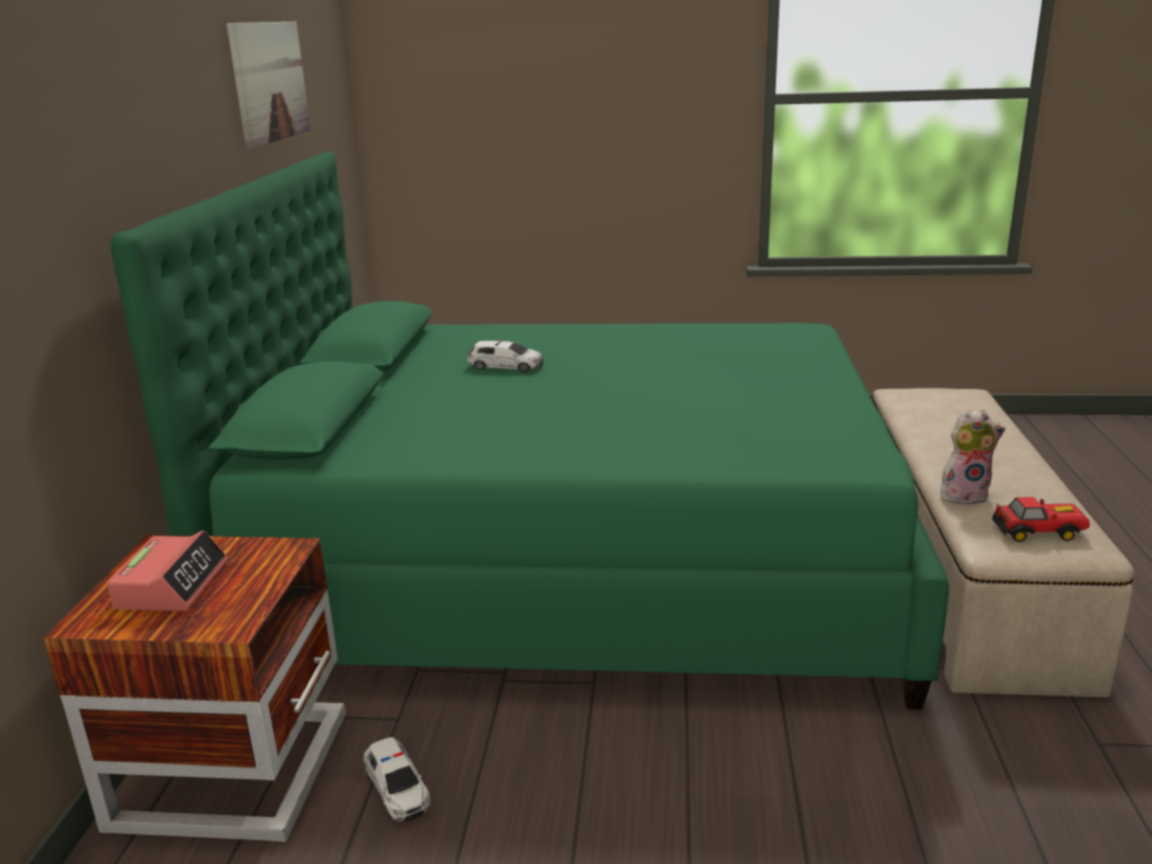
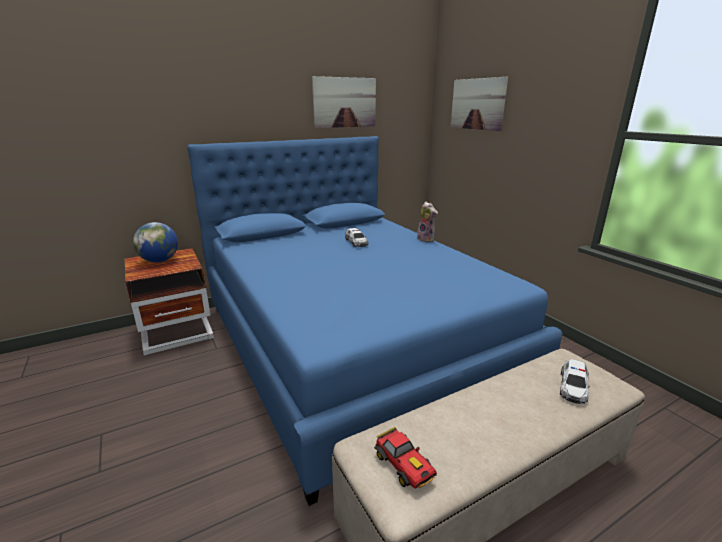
camera: 55 degrees right, 0 degrees up
(172, 585) = (159, 261): alarm clock -> globe
(397, 788) = (177, 364): toy car -> toy car (573, 386)
(485, 67) = (477, 104): none -> picture
(576, 561) = (353, 344): green bed -> blue bed
(964, 495) = (429, 419): plush toy -> plush toy (427, 239)

